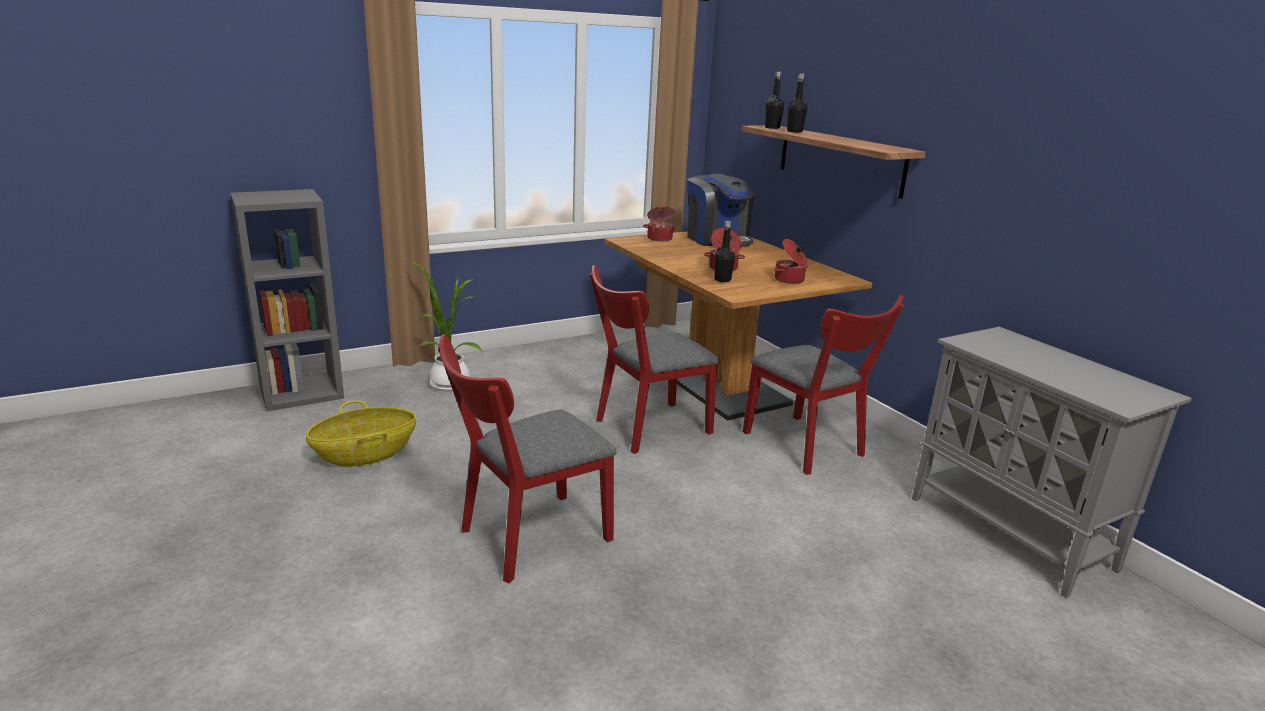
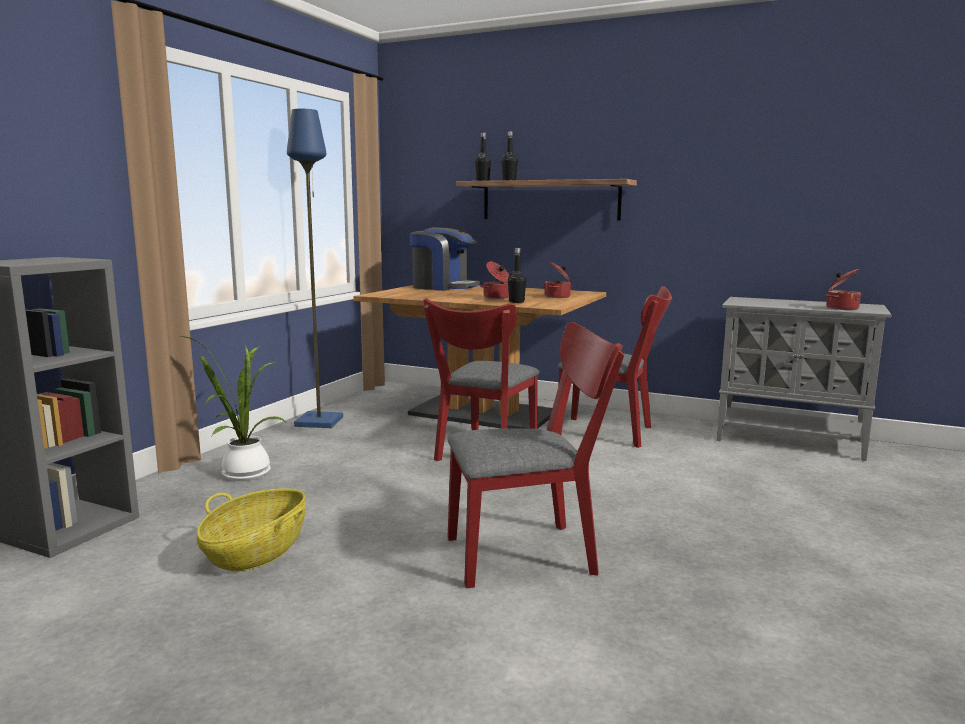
camera: 35 degrees left, 10 degrees down
(526, 539) = (532, 553): red chair -> red chair turned 120 degrees counterclockwise
(569, 350) = (320, 421): none -> blue floor lamp
(660, 238) = (398, 291): cooking pot -> cooking pot (841, 308)

